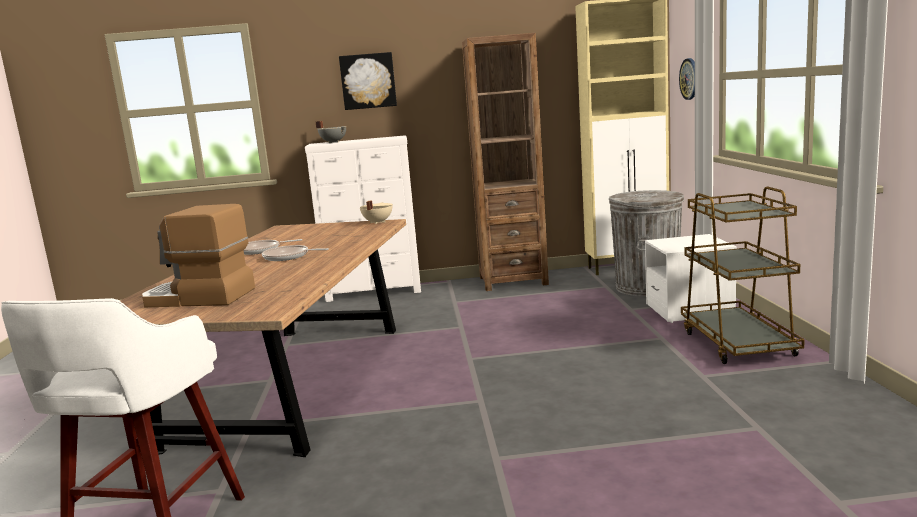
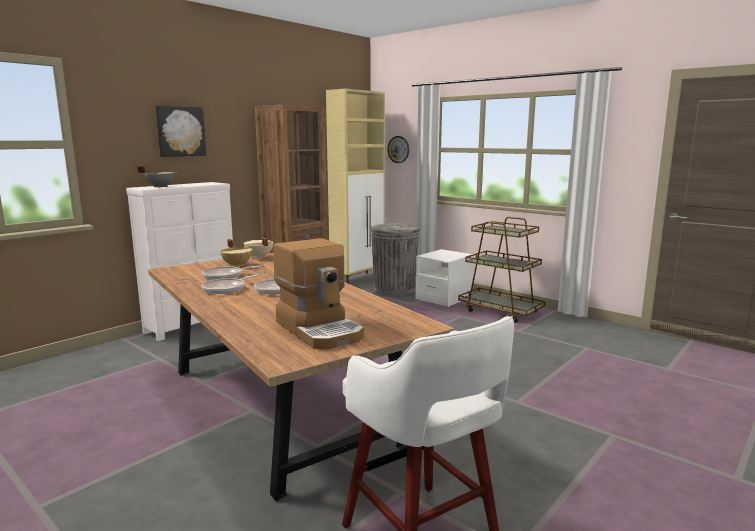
camera: 45 degrees left, 0 degrees up
(198, 298) = (320, 330): coffee machine -> coffee machine turned 90 degrees counterclockwise
(296, 238) = (225, 276): none -> frying pan
(336, 229) = (237, 265): none -> beige cooking pot

